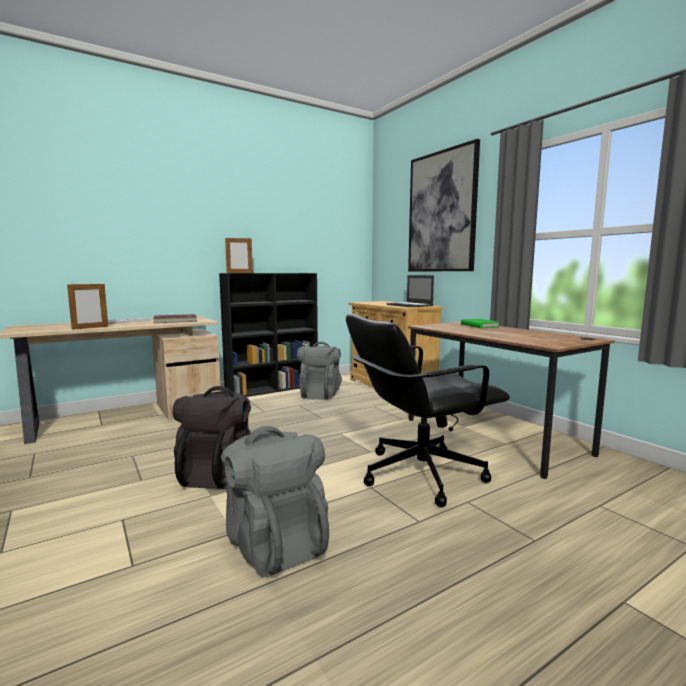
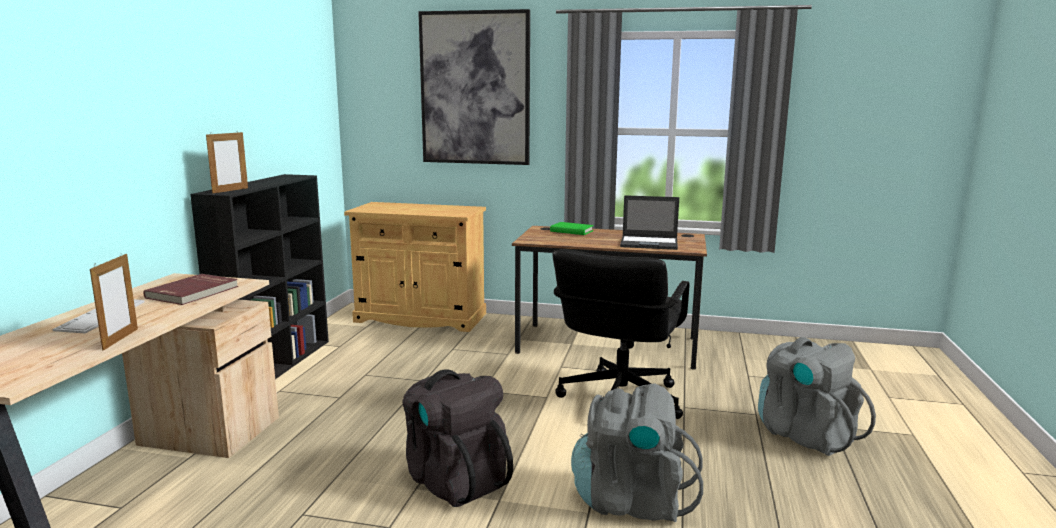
camera: 45 degrees left, 5 degrees up
(320, 394) = (358, 353): grey backpack -> grey backpack (805, 435)
(410, 305) = (448, 209): laptop -> laptop (650, 243)

